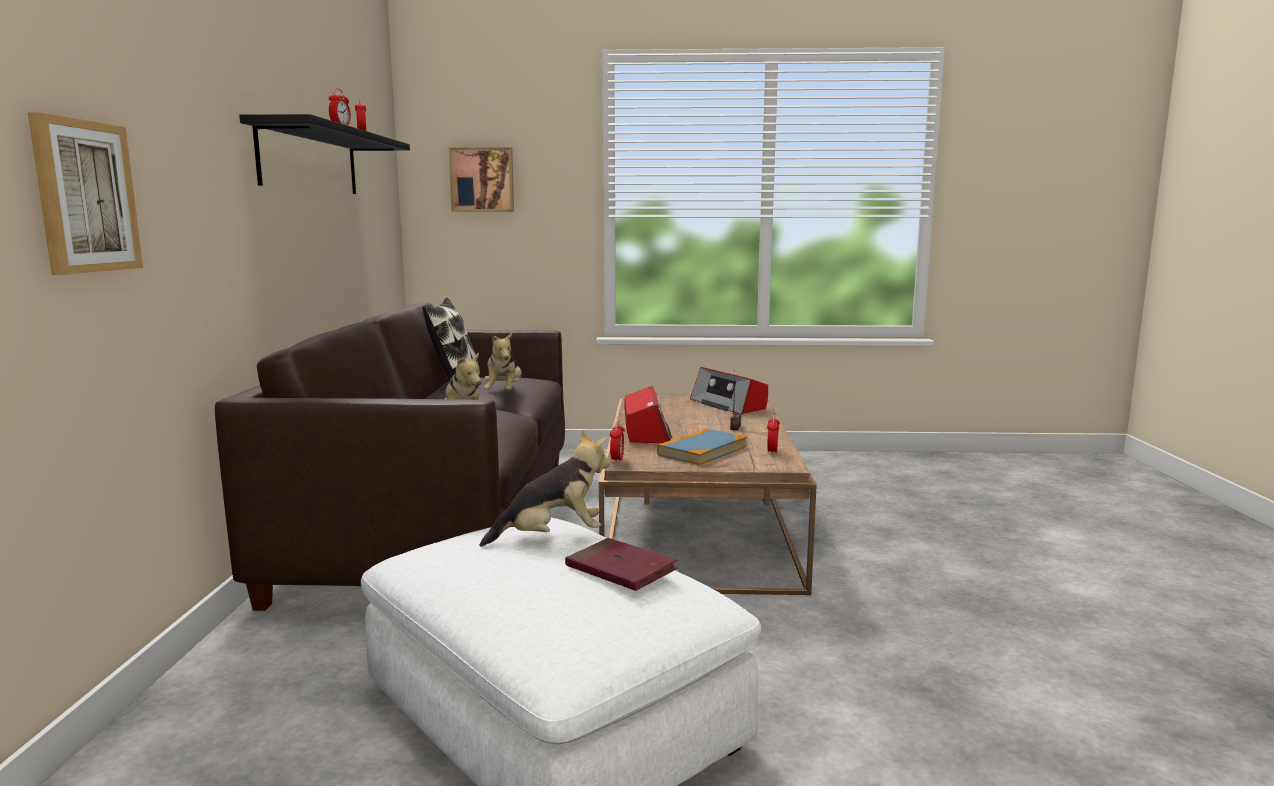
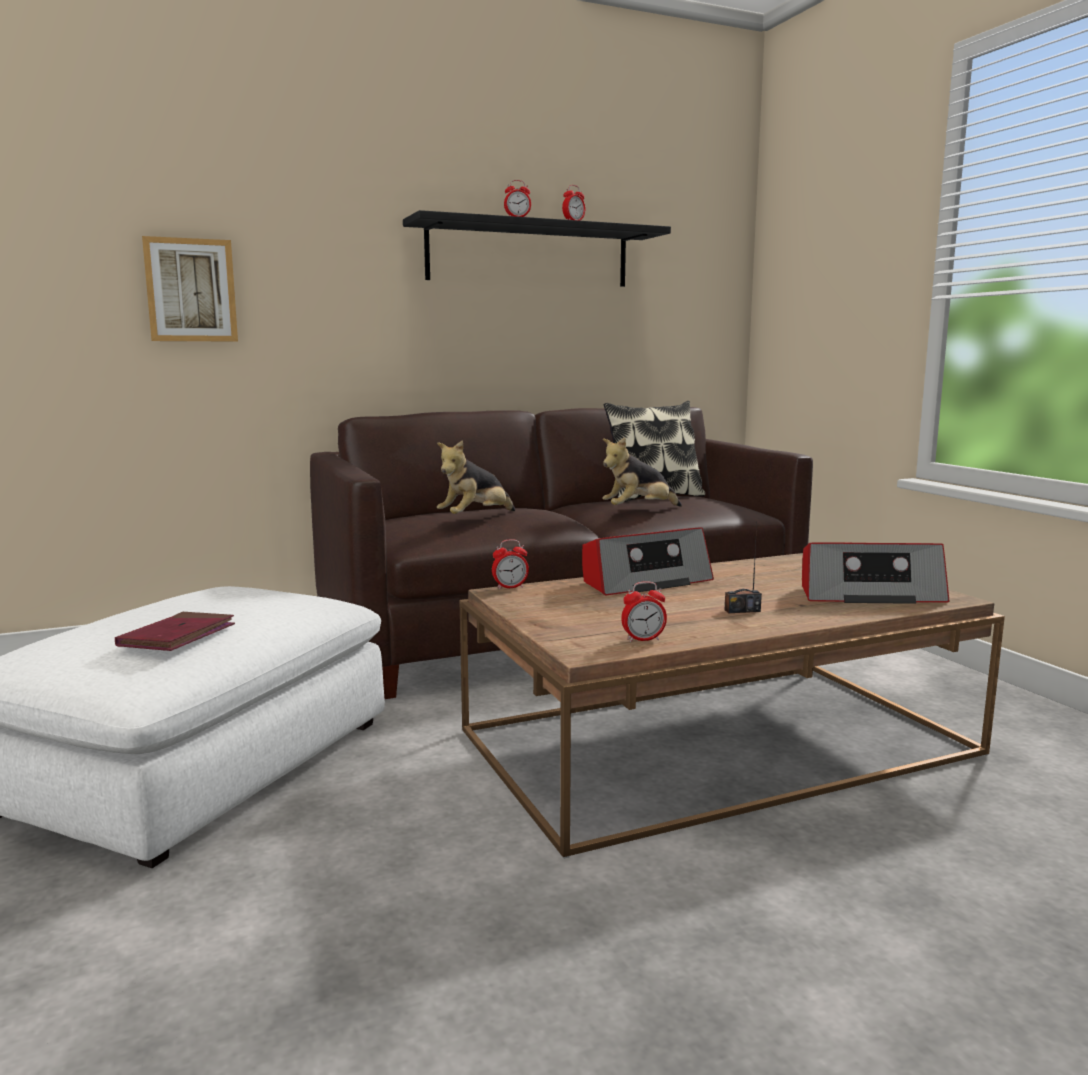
camera: 65 degrees right, 0 degrees up
(482, 180) = (816, 261): picture -> none
(552, 537) = (261, 608): plush toy -> none
(702, 451) = (596, 610): book -> none
(729, 404) = (868, 594): radio -> radio turned 120 degrees counterclockwise

